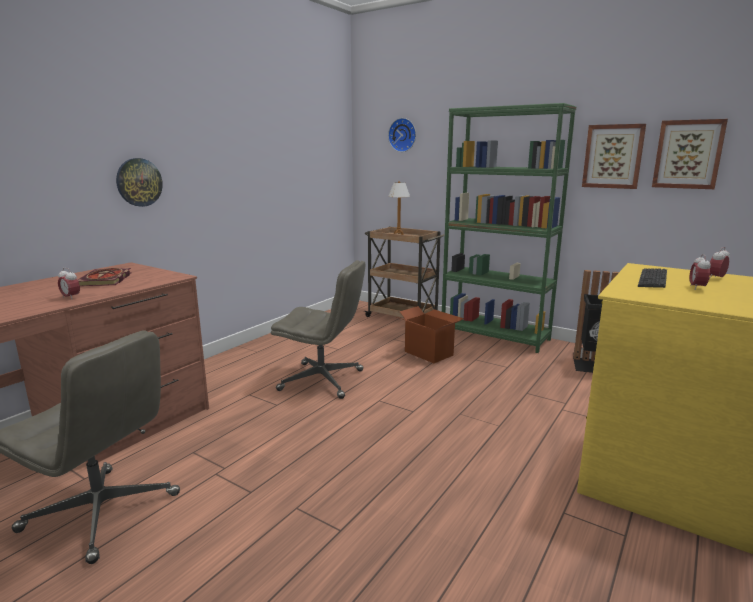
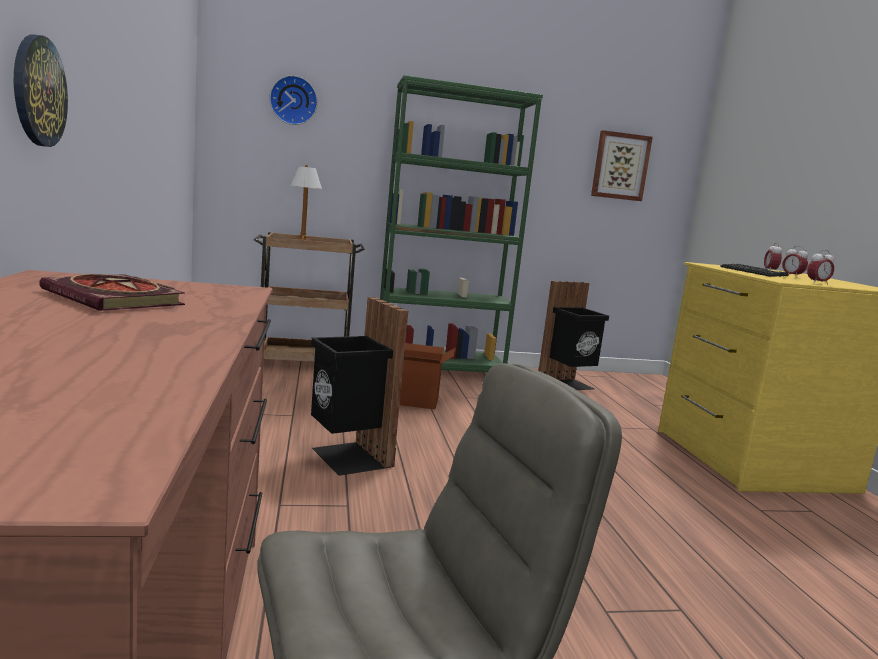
camera: 45 degrees left, 5 degrees down
(71, 298) = (180, 330): alarm clock -> alarm clock (817, 283)
(323, 380) = (348, 458): grey office chair -> black trash can
(613, 156) = (557, 161): picture -> none

